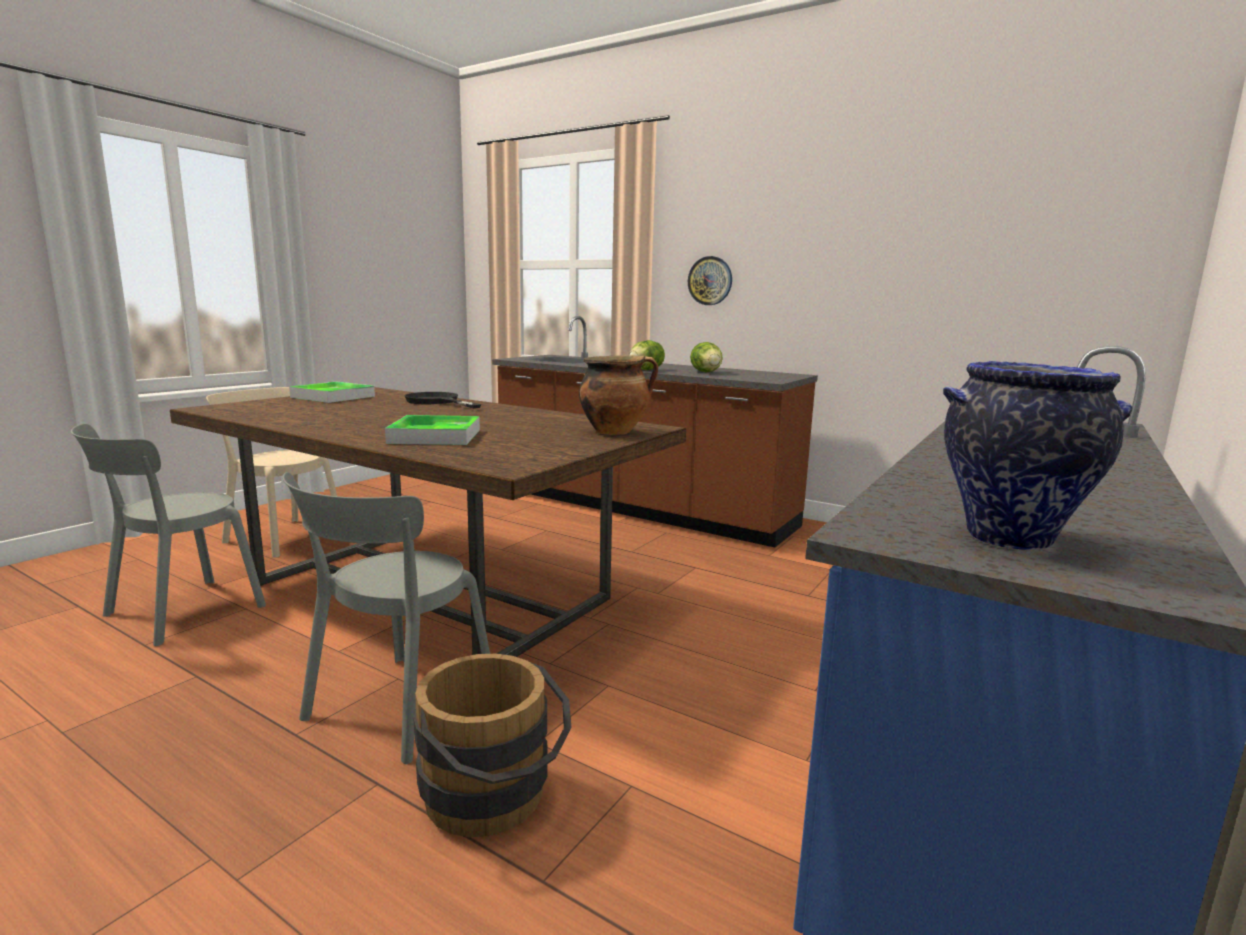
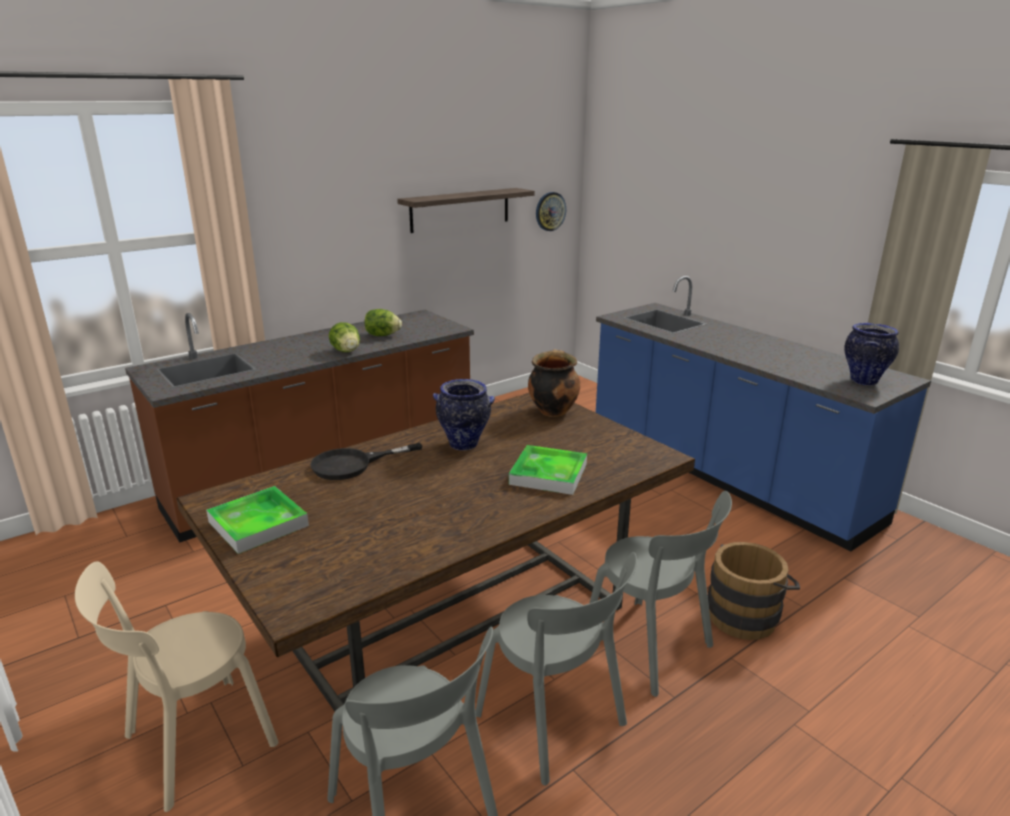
camera: 70 degrees left, 10 degrees up
(268, 659) = (555, 723): none -> grey chair
(495, 417) = (464, 444): none -> vase
(710, 281) = (303, 244): wall clock -> wall clock (550, 211)
(915, 261) = (460, 210): none -> shelf

